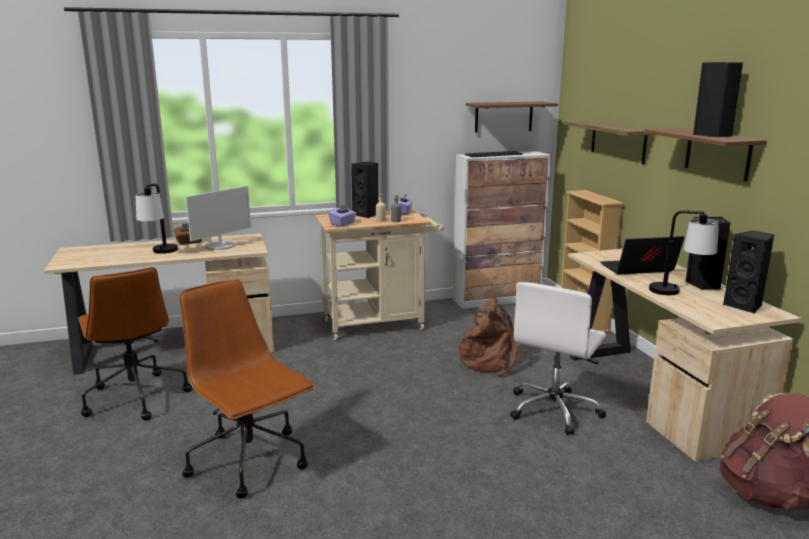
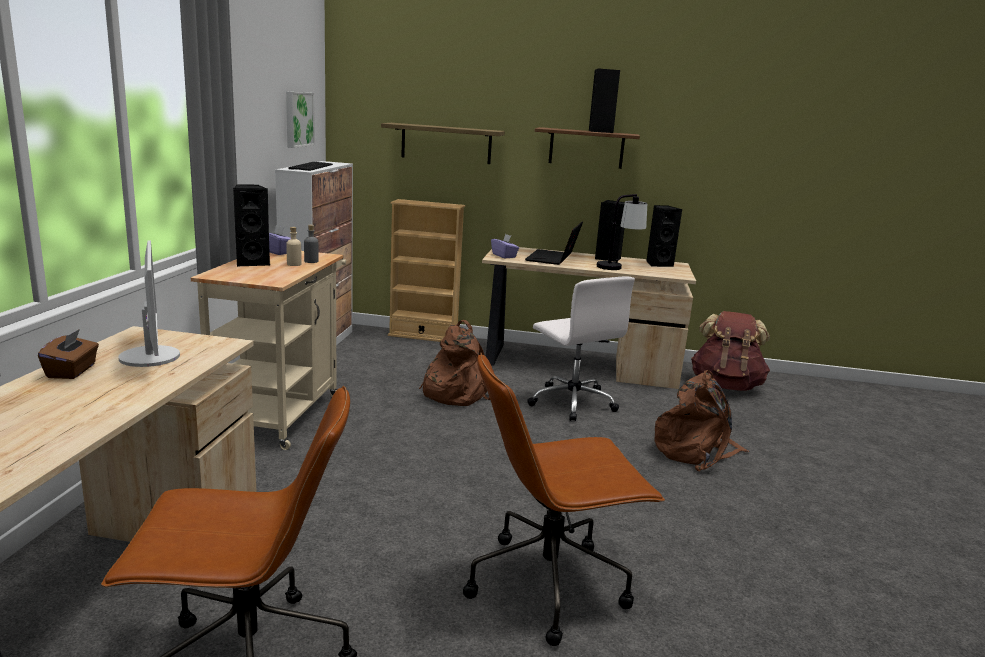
camera: 65 degrees left, 0 degrees up
(160, 253) = (98, 400): table lamp -> none
(343, 224) = (274, 277): purple tissue box -> purple tissue box (504, 256)
(503, 116) = (298, 119): brown shelf -> picture
(541, 495) = (696, 451): none -> brown backpack

